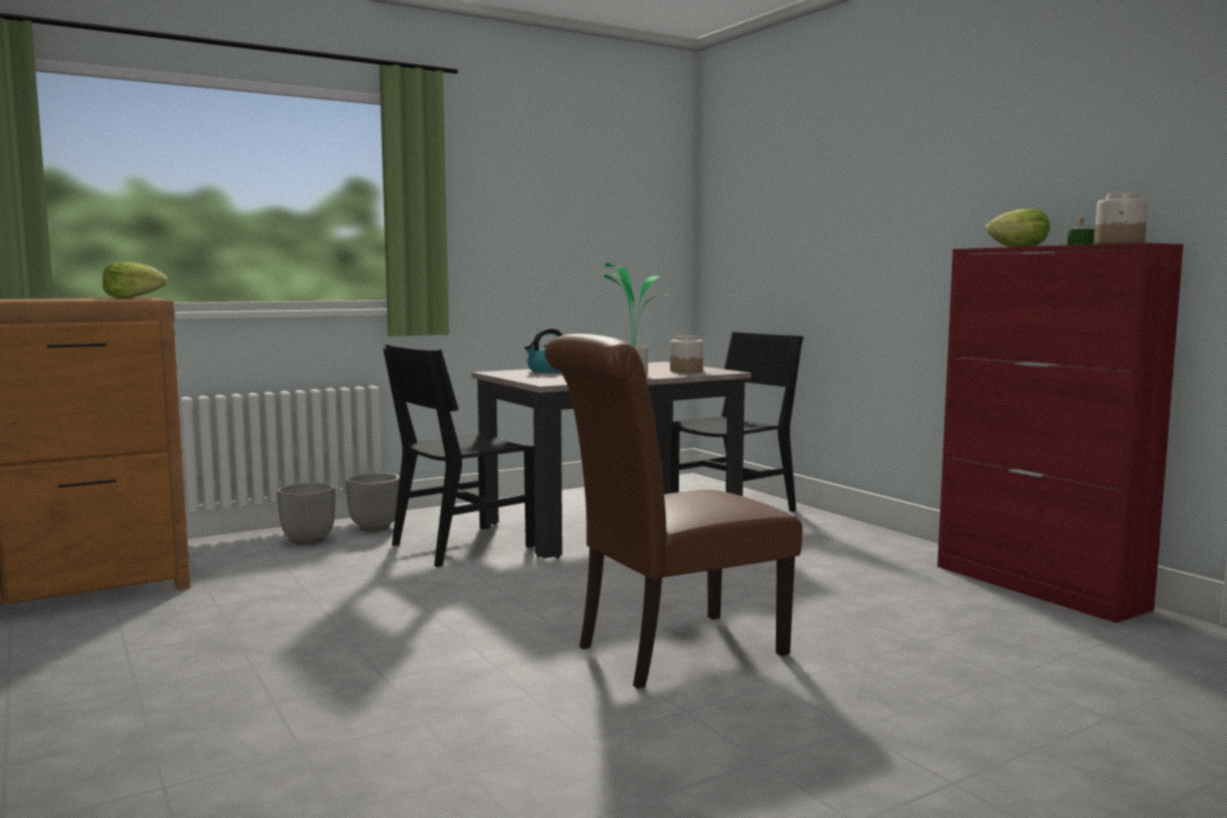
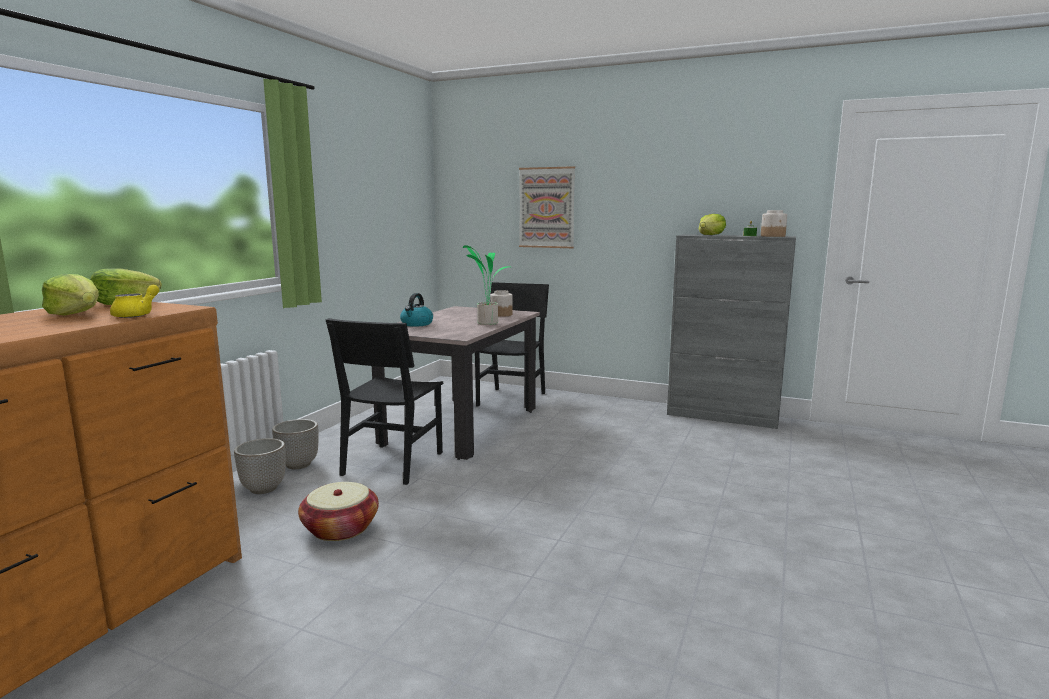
camera: 35 degrees left, 5 degrees up
(65, 299) = (76, 314): none -> lettuce
(91, 299) = (137, 315): none -> yellow teapot
(304, 588) = (340, 528): none -> basket
(669, 652) = (643, 502): brown chair -> none
(816, 218) = (546, 208): none -> picture
(1038, 587) = (723, 416): red cabinet -> grey cabinet

